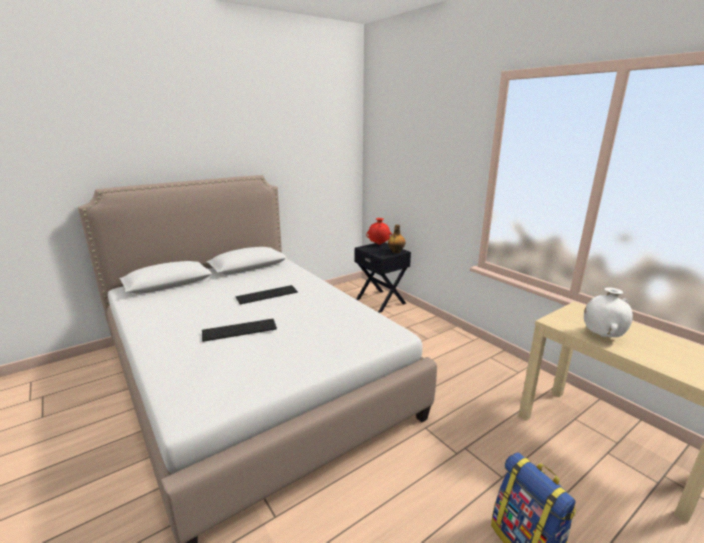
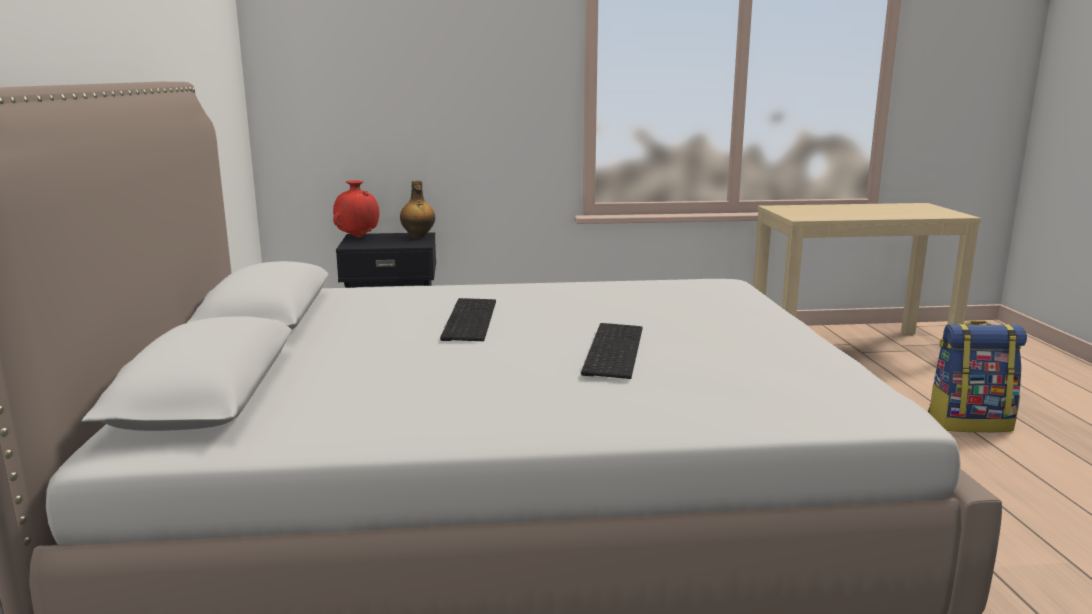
camera: 60 degrees left, 5 degrees down
(602, 336) = (846, 215): white vase -> none

